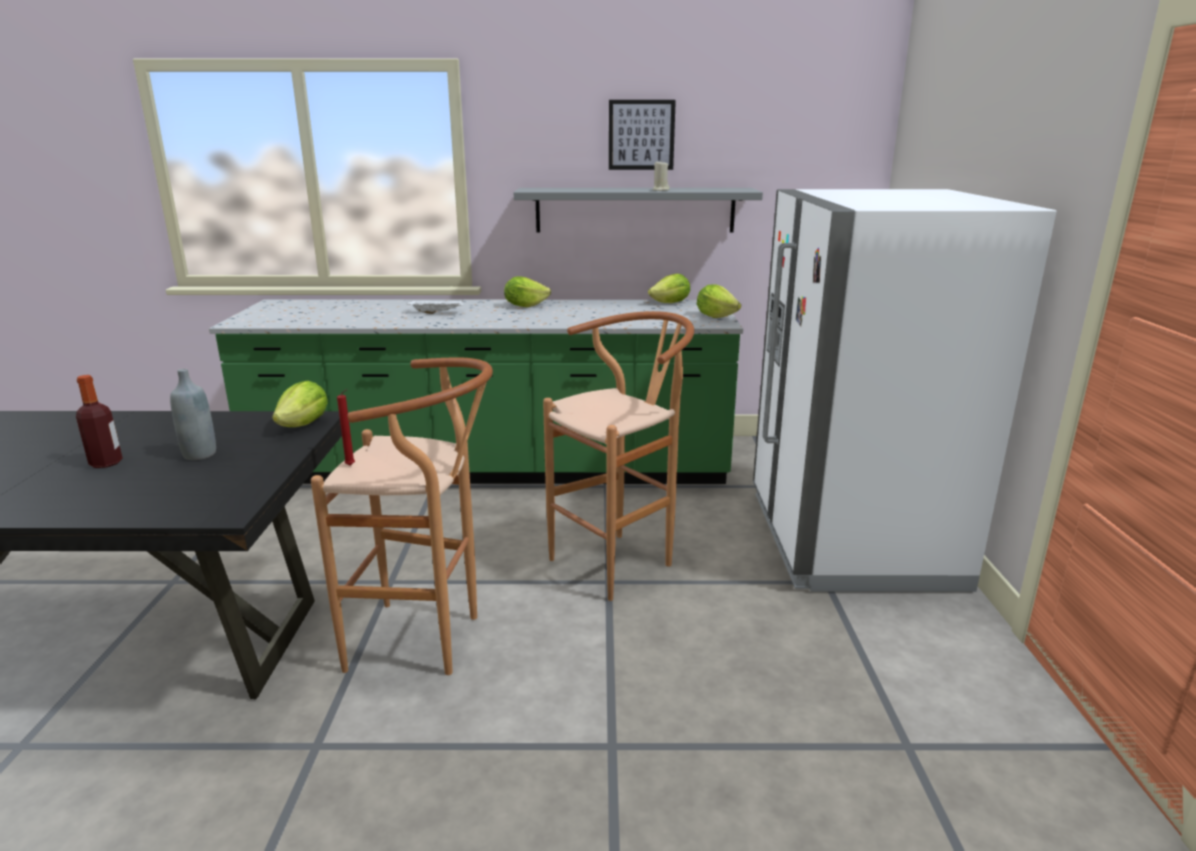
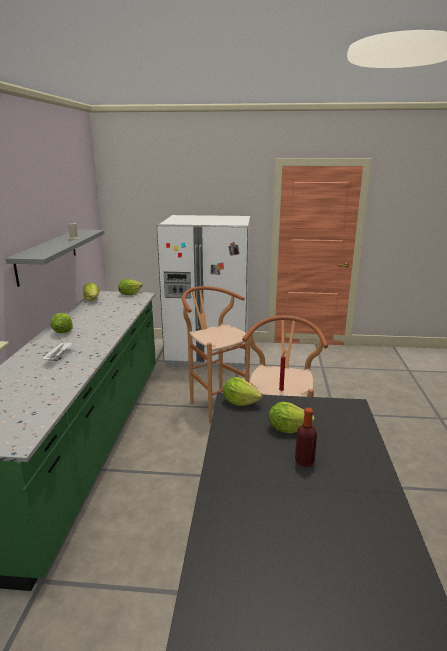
camera: 85 degrees left, 0 degrees up
(200, 454) = (287, 428): grey bottle -> lettuce
(641, 135) = (42, 209): picture -> none

